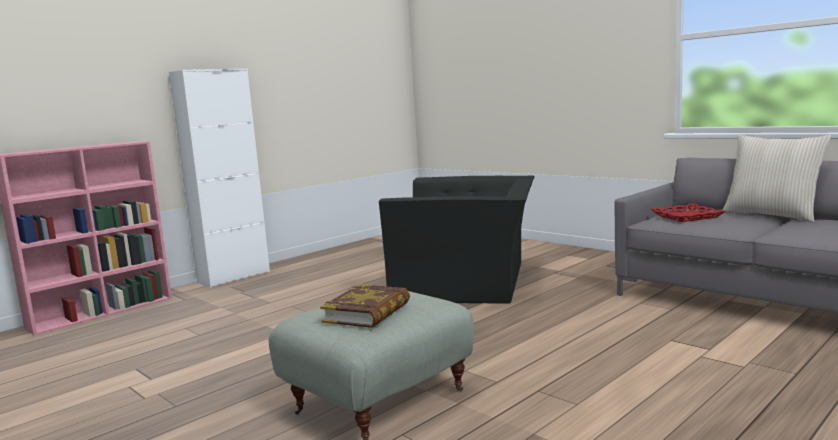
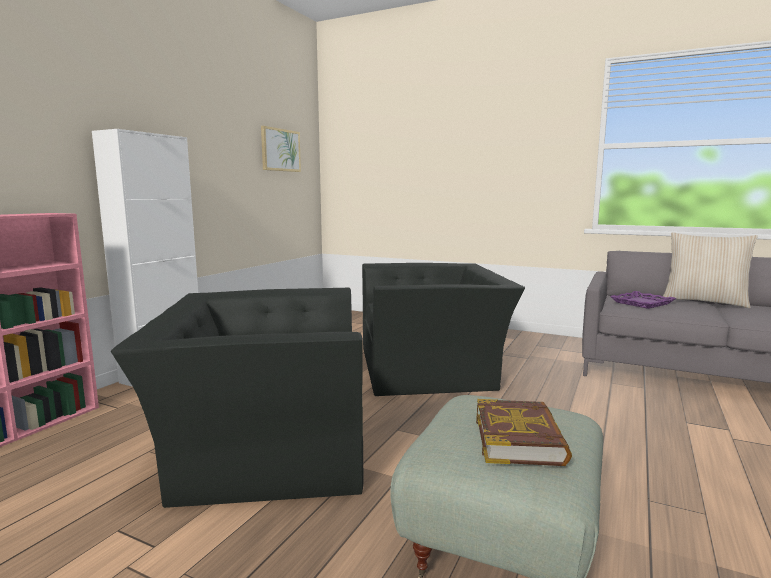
camera: 20 degrees left, 0 degrees up
(269, 328) = (264, 442): none -> black armchair
(361, 66) = (280, 150): none -> picture
(687, 217) = (642, 303): red tray -> purple tray

